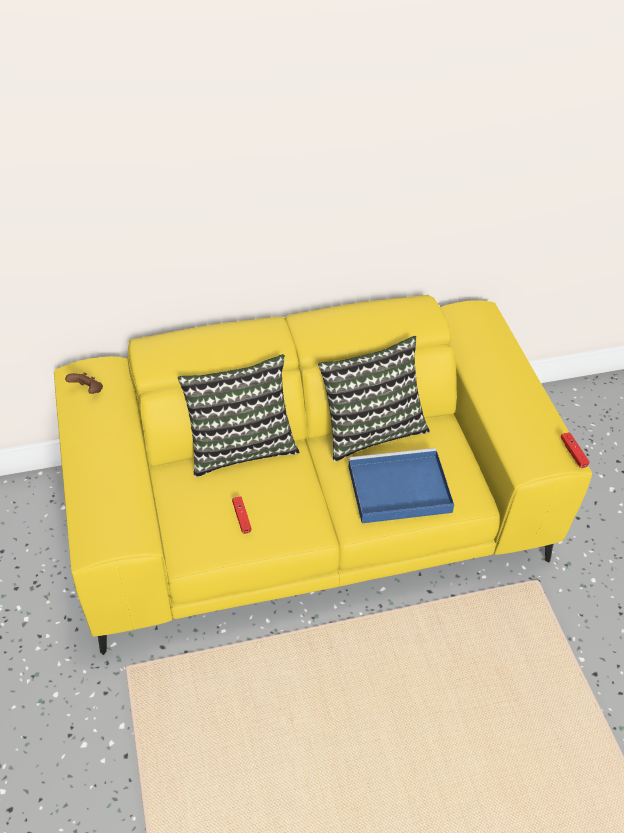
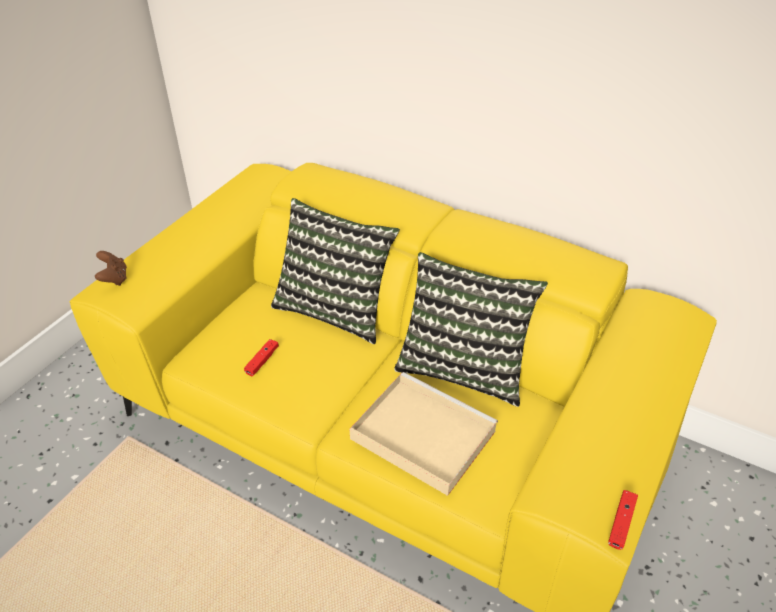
camera: 45 degrees right, 5 degrees down
(88, 391) = (246, 186): brown game controller -> brown game controller (114, 279)
(397, 489) = (420, 434): blue tray -> beige tray

